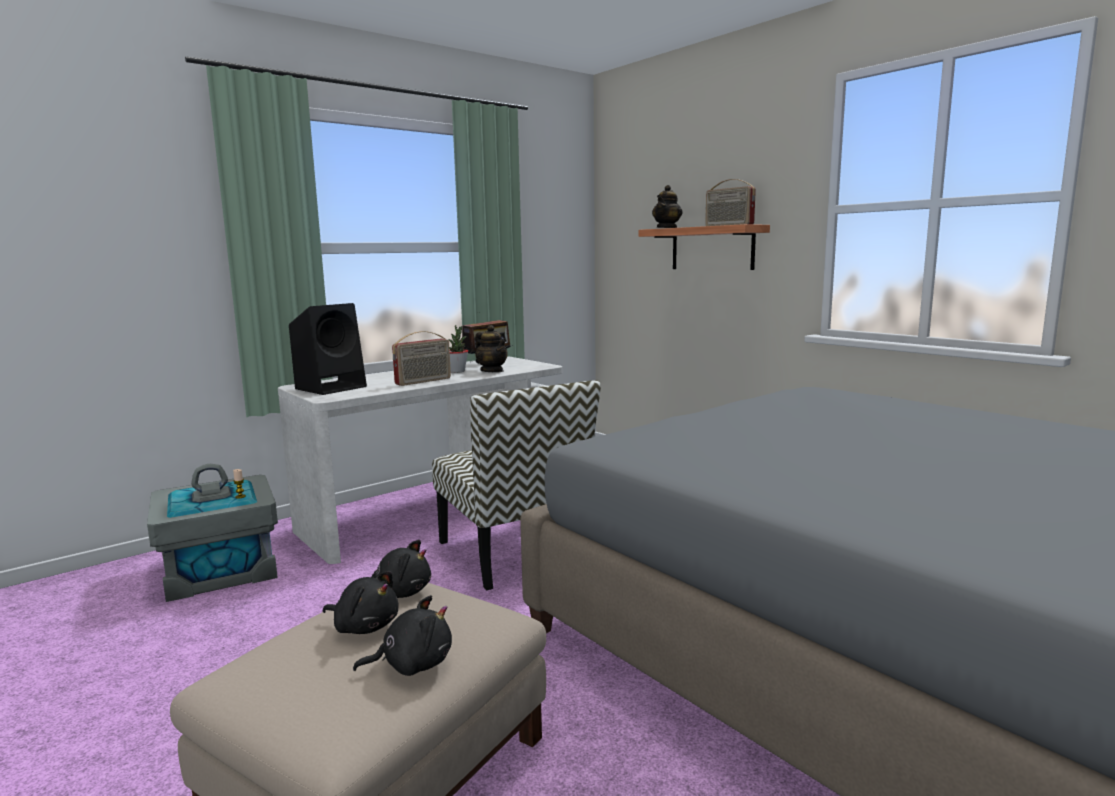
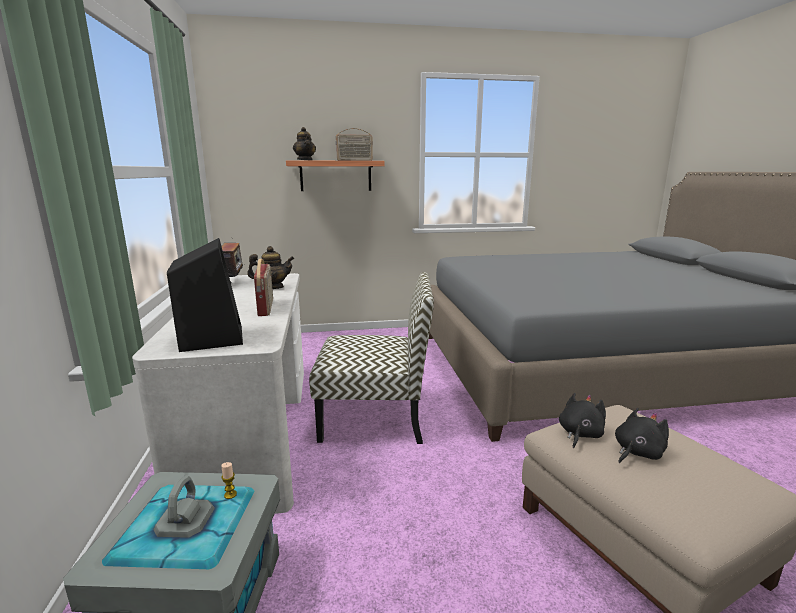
camera: 60 degrees left, 5 degrees up
(412, 664) = (687, 445): black plush toy -> none
(457, 371) = (246, 294): potted plant -> none

